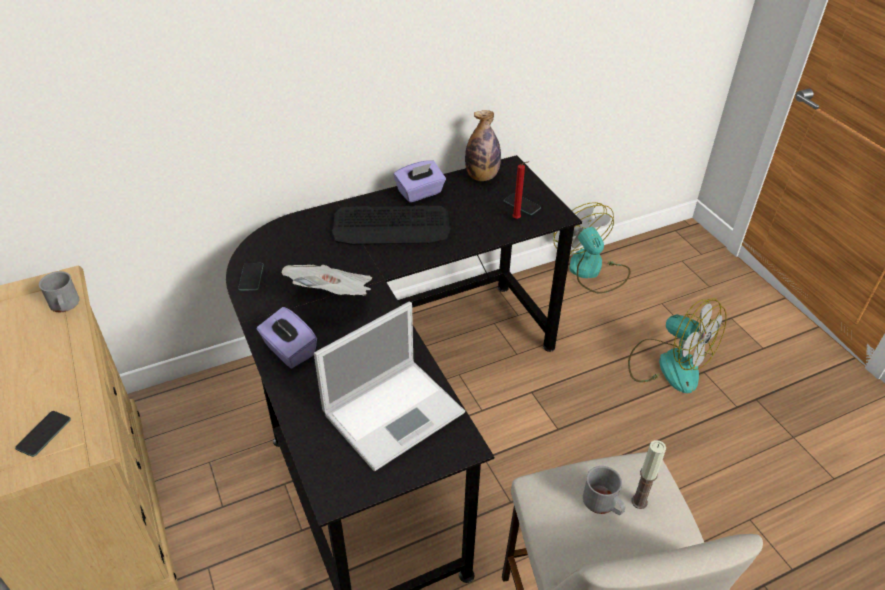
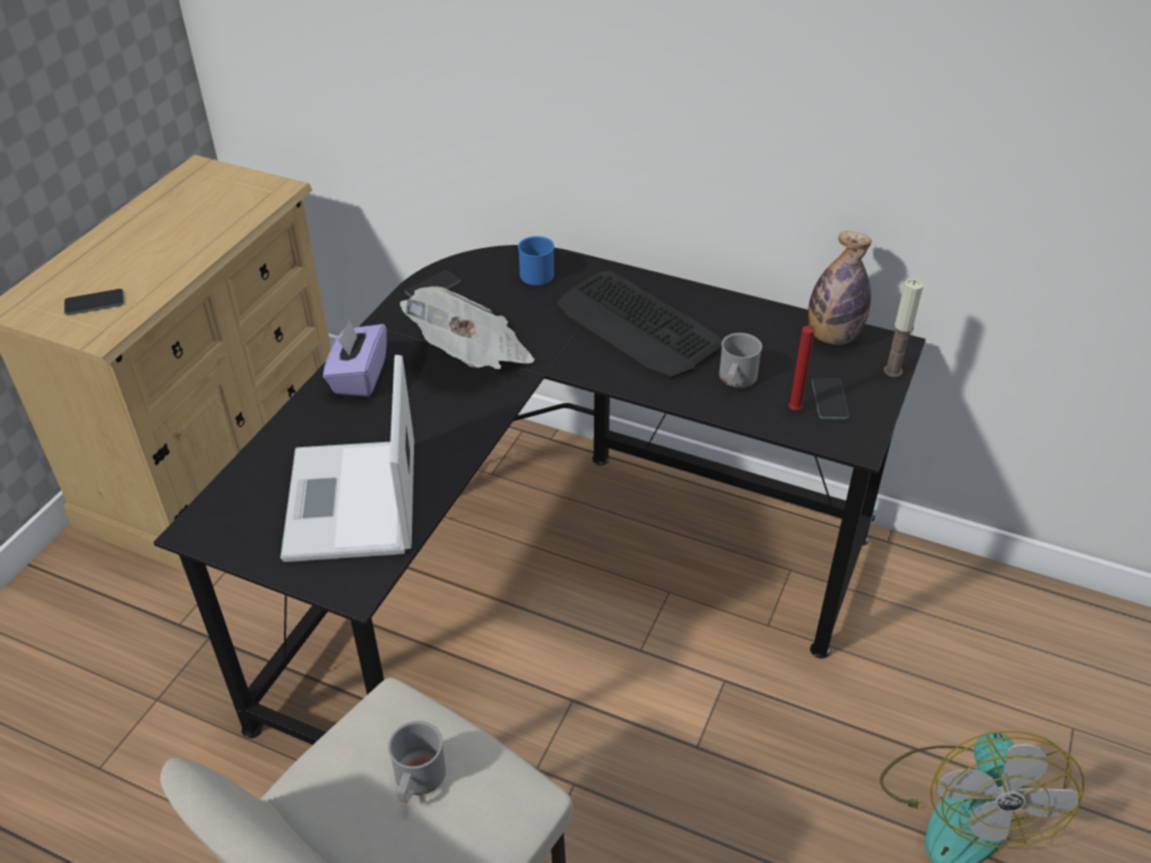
camera: 50 degrees right, 0 degrees up
(65, 306) = (250, 211): grey mug -> grey mug (736, 380)
(297, 233) = (535, 272): none -> blue mug
(395, 411) = (352, 503): laptop -> laptop turned 75 degrees clockwise
(420, 193) = (727, 310): purple tissue box -> none
(591, 271) = (1020, 607): fan -> none
(639, 501) = (454, 818): candle -> candle (892, 371)

